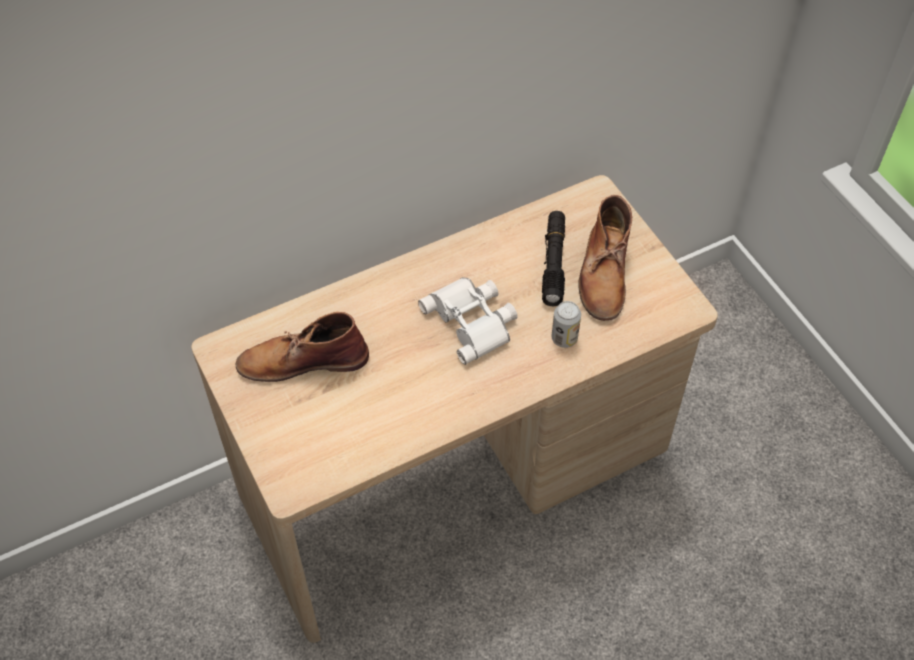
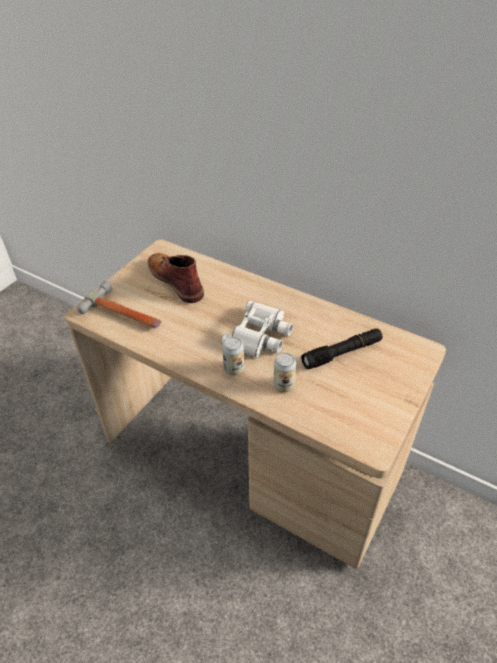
camera: 60 degrees right, 10 degrees down
(328, 446) = (124, 314): none -> hammer
(509, 372) = (234, 369): none -> can
(604, 274) = (358, 383): brown boot -> none

